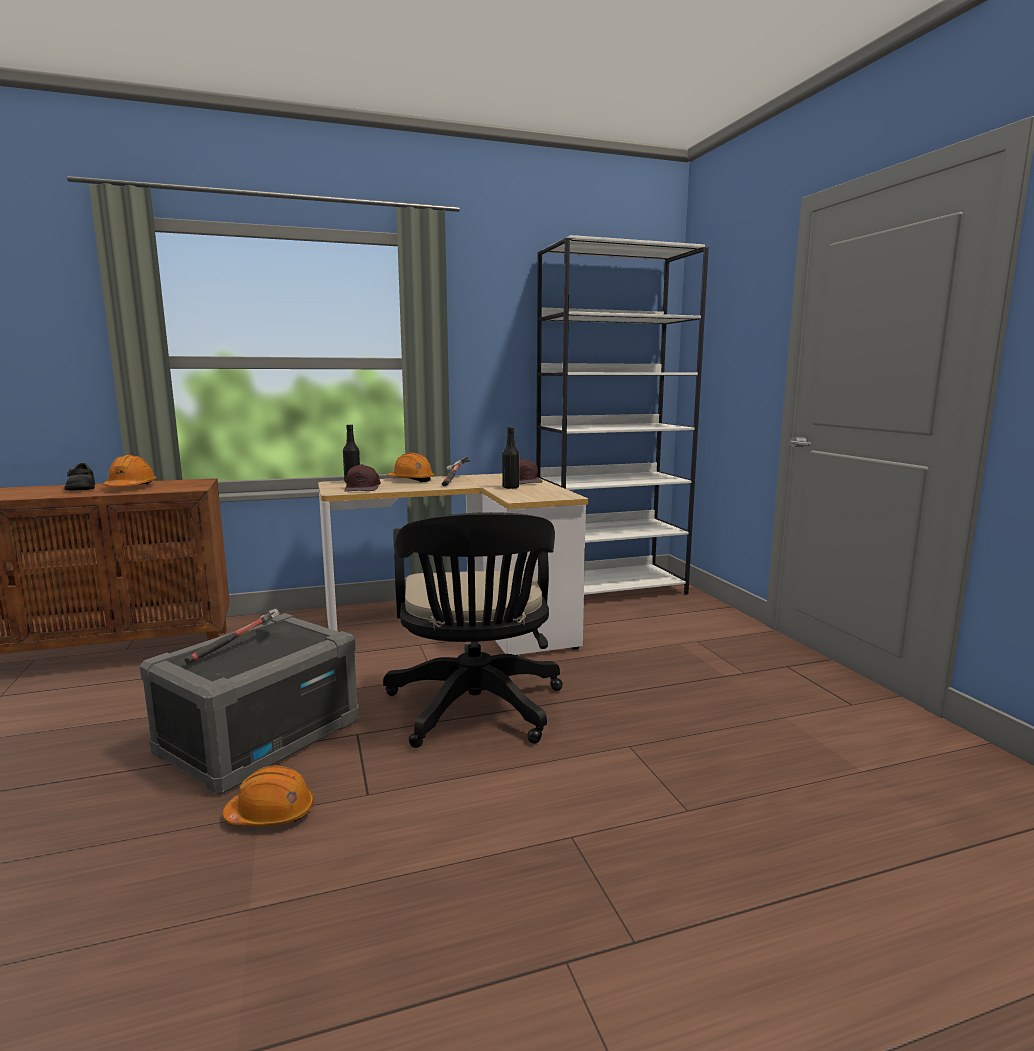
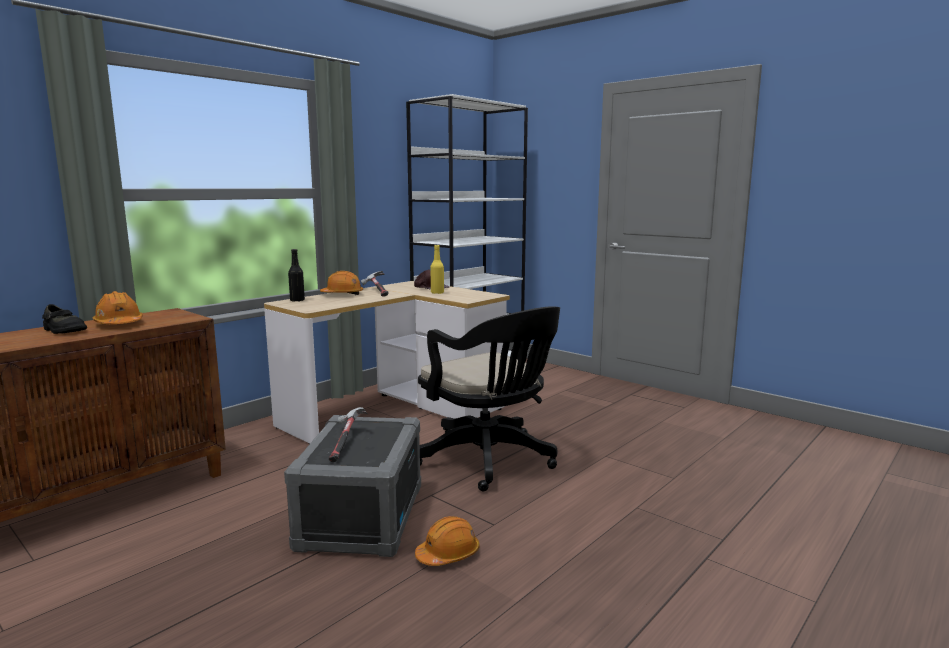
camera: 30 degrees left, 0 degrees up
(363, 488) = (323, 304): brown cap -> none
(510, 487) = (437, 293): black bottle -> yellow bottle

